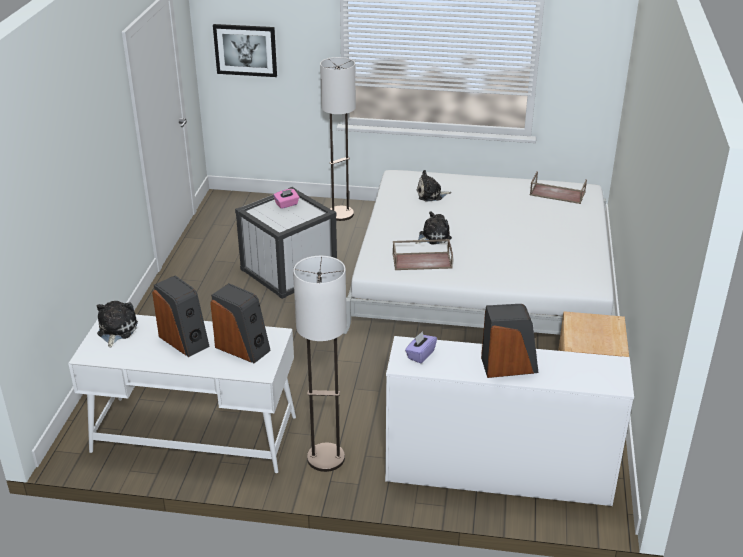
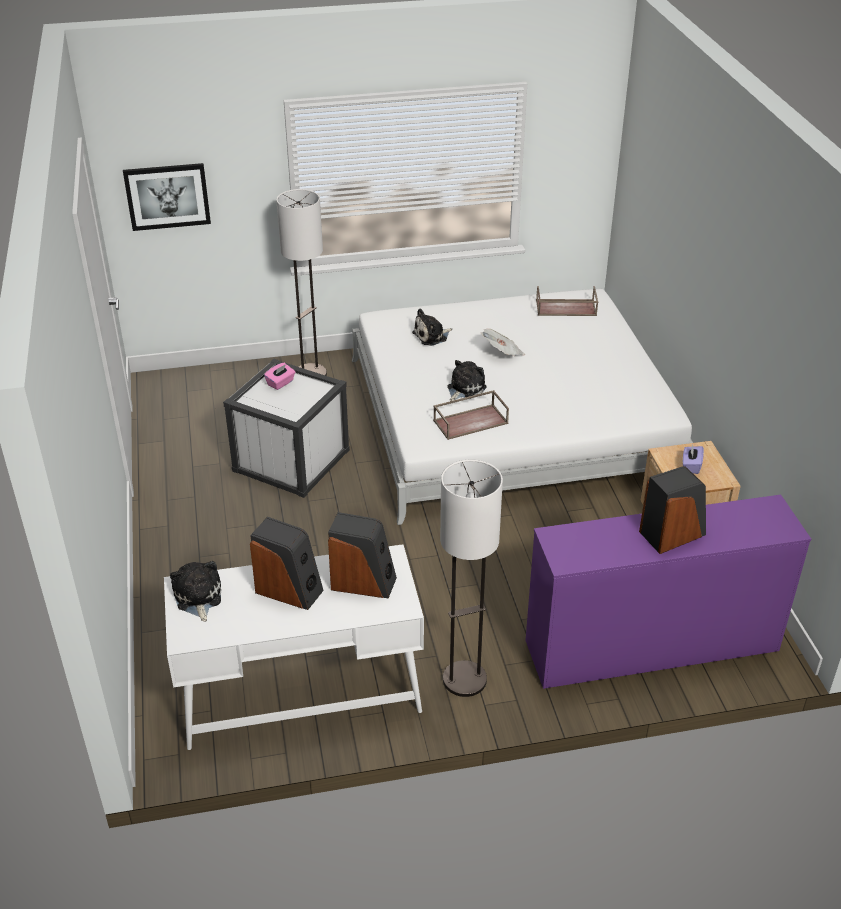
camera: 20 degrees left, 5 degrees up
(420, 355) = (575, 544): purple tissue box -> purple tissue box (691, 466)
(481, 216) = (502, 353): none -> newspaper
(497, 473) = (650, 646): white dresser -> purple dresser

